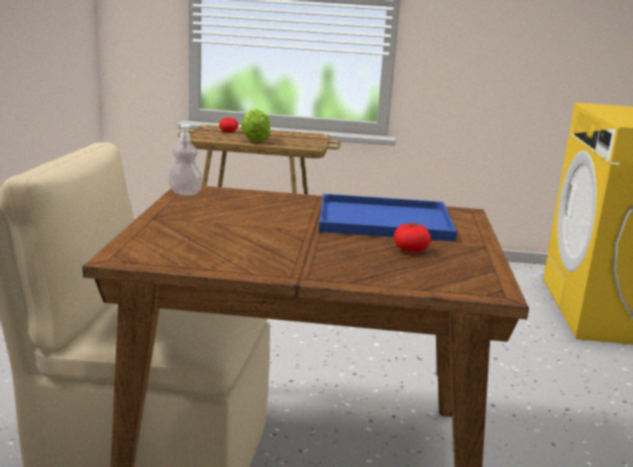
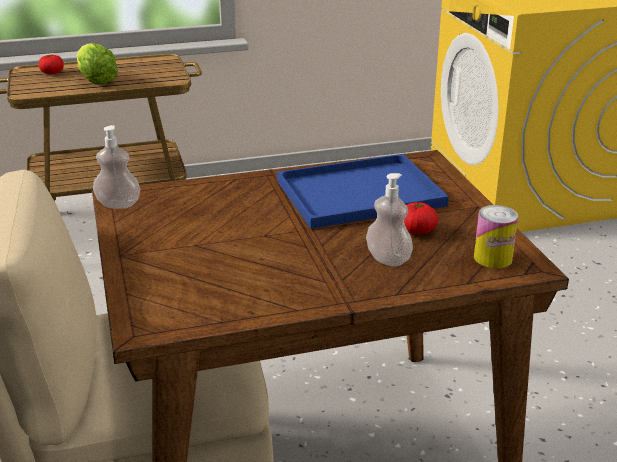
camera: 20 degrees left, 10 degrees up
(365, 261) = (388, 259): none -> soap dispenser
(464, 279) = (493, 258): none -> can

